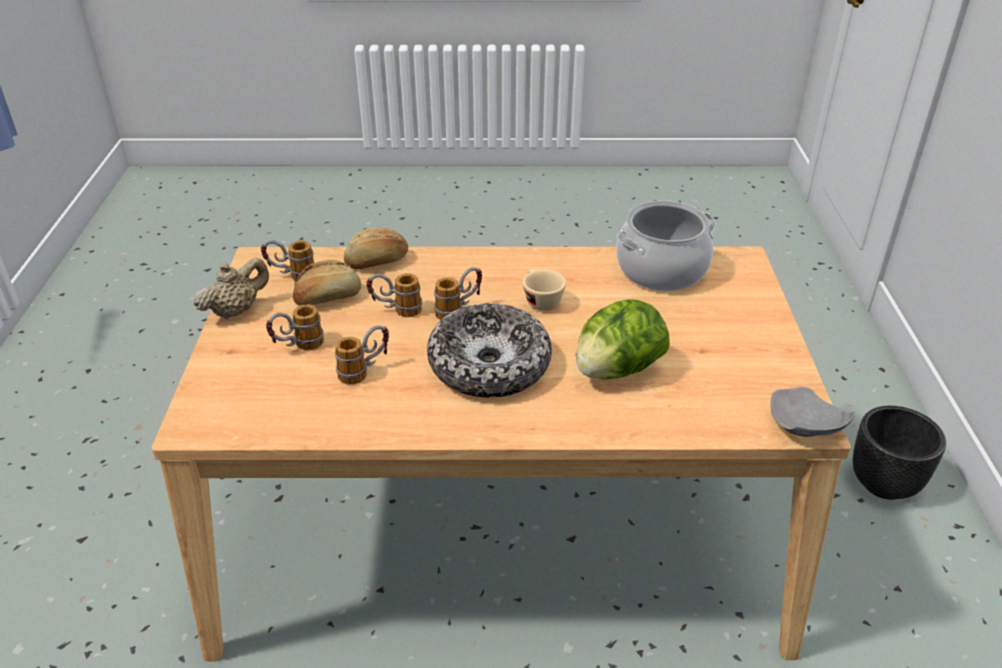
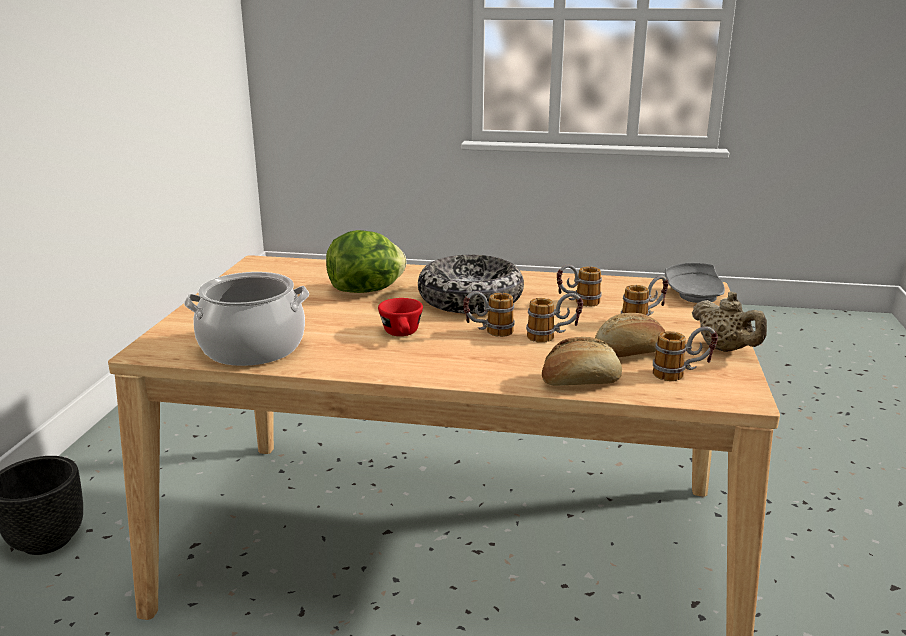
camera: 170 degrees left, 15 degrees down
(236, 311) = (725, 349): beige teapot -> beige teapot turned 90 degrees counterclockwise
(540, 300) = (402, 334): beige cup -> red cup
(803, 426) = (264, 262): grey plate -> grey plate (696, 295)

